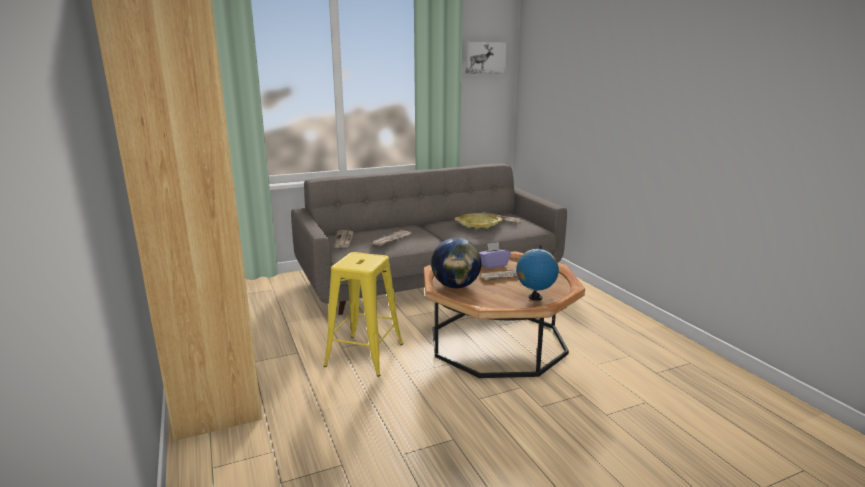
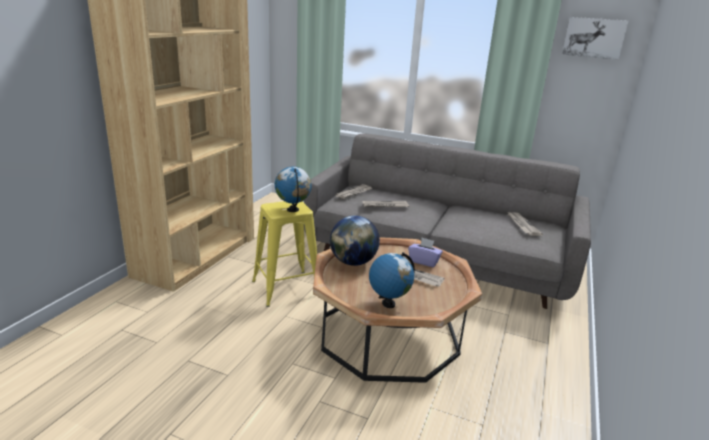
camera: 45 degrees right, 5 degrees up
(370, 260) = (293, 210): none -> globe
(478, 224) = (487, 222): yellow tray -> none

